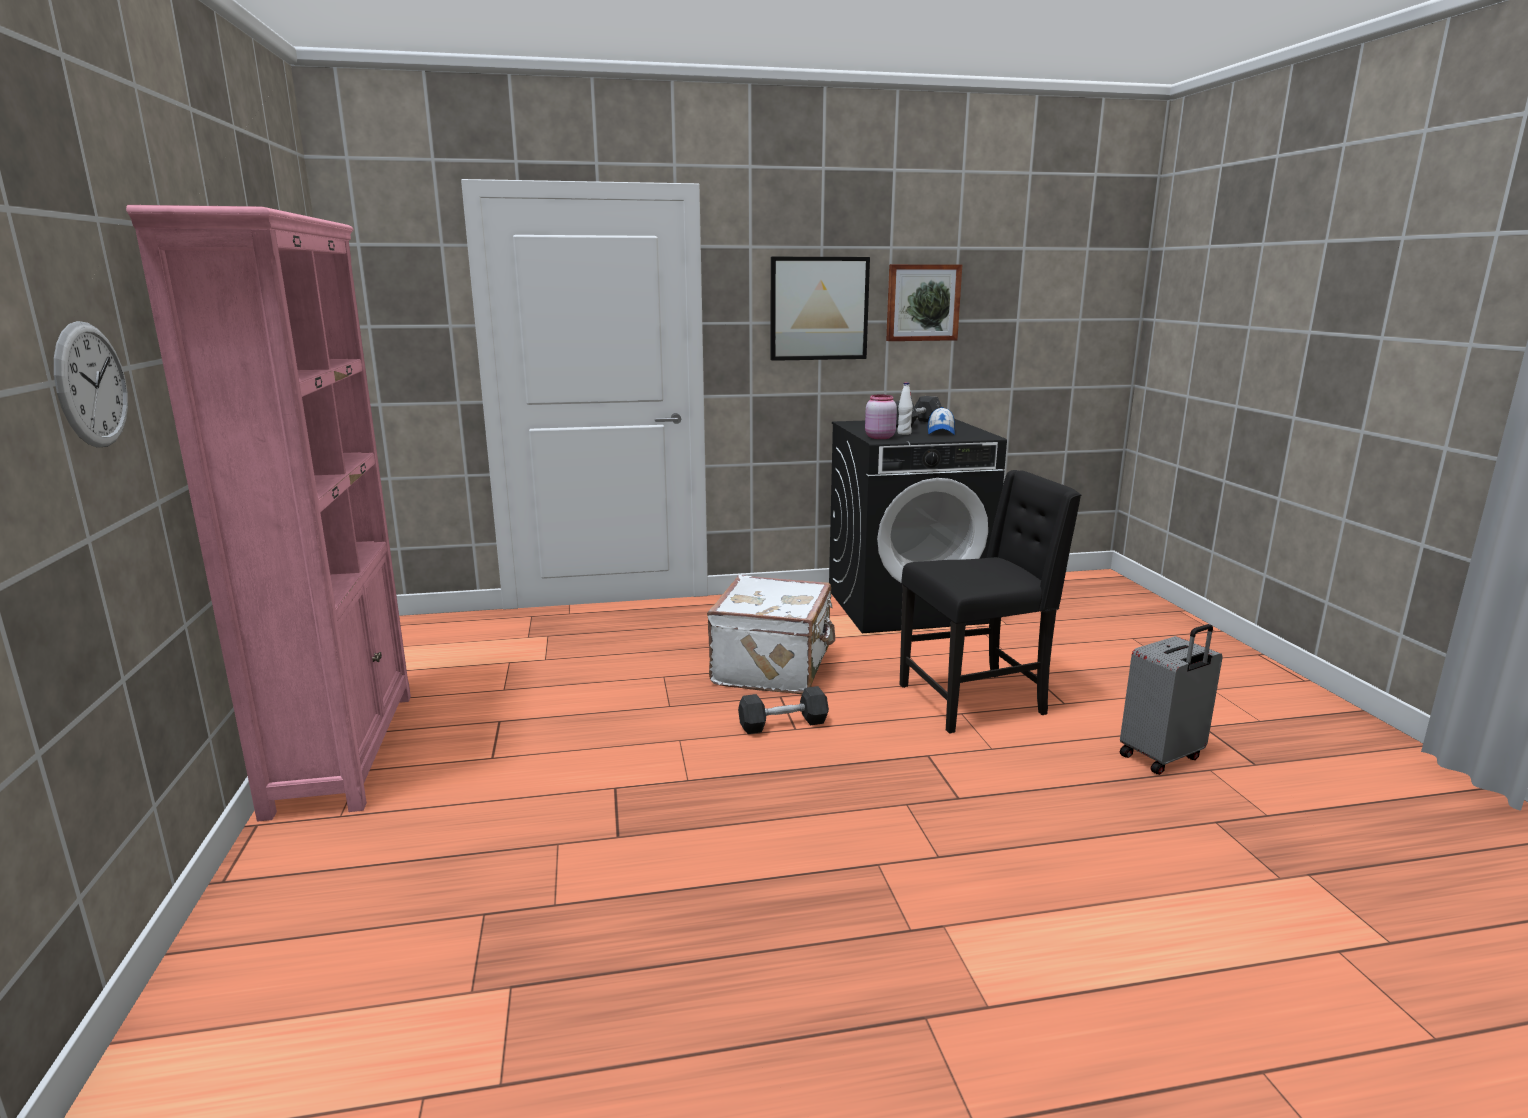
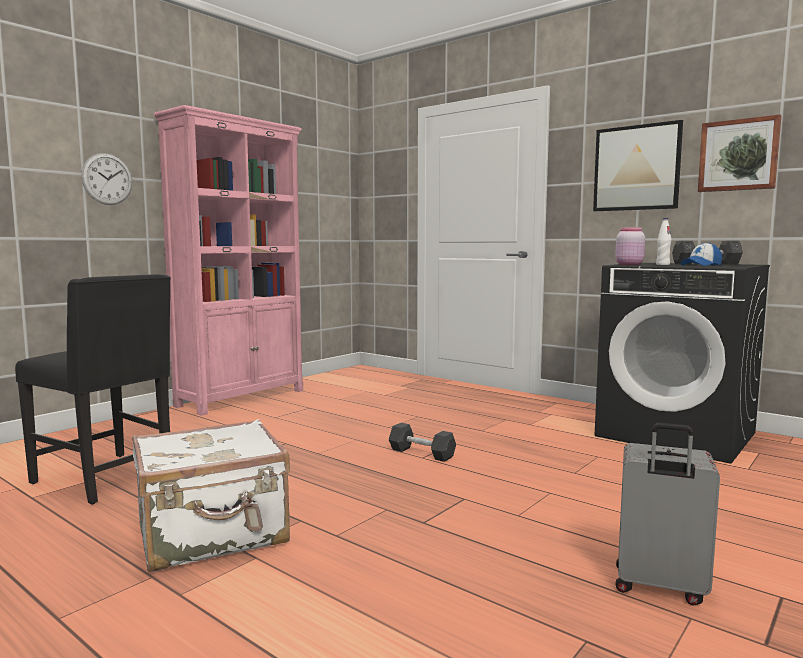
camera: 50 degrees right, 10 degrees down
(774, 668) = (487, 432): white suitcase -> white suitcase (213, 534)
(975, 700) = (581, 491): black chair -> black chair (107, 479)

